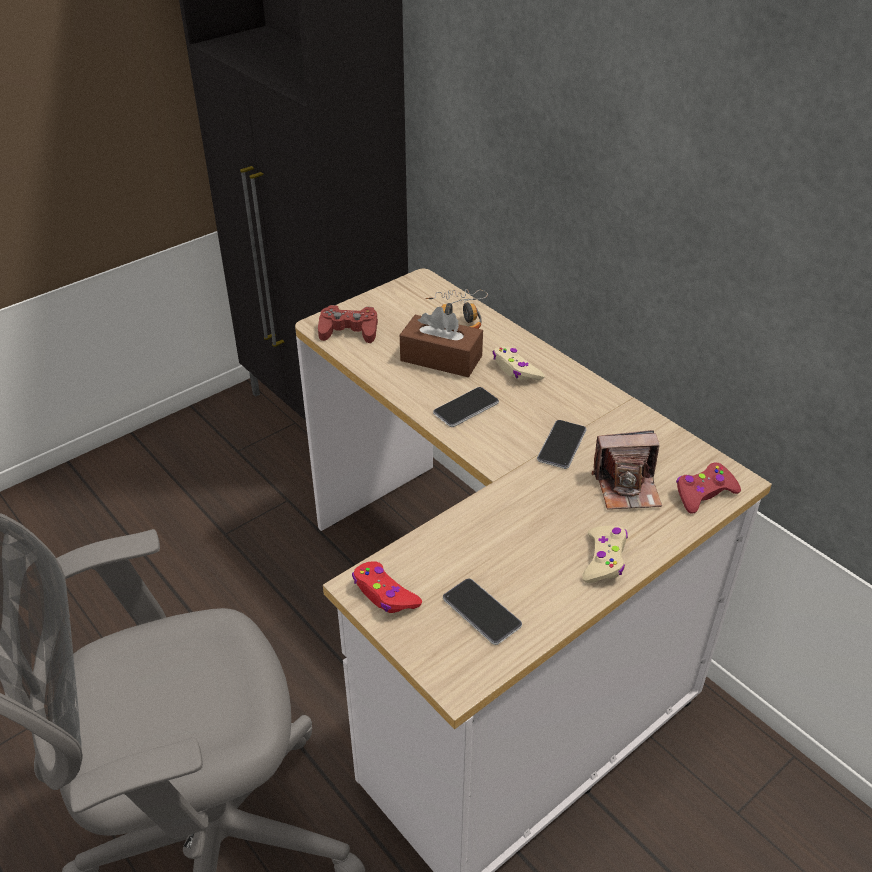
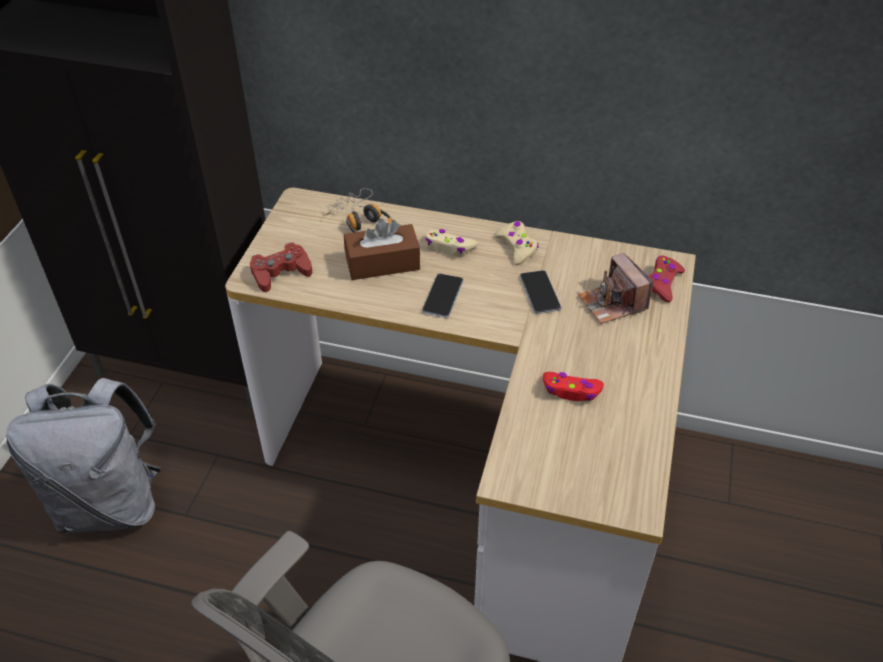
camera: 35 degrees left, 5 degrees up
(181, 496) = (111, 503): none -> grey backpack
(384, 594) = (529, 476): red game controller -> red game controller (571, 391)
(481, 612) = (606, 449): phone -> none
(604, 559) = (647, 365): beige game controller -> beige game controller (517, 247)
(627, 487) = (612, 303): camera -> camera turned 105 degrees clockwise

